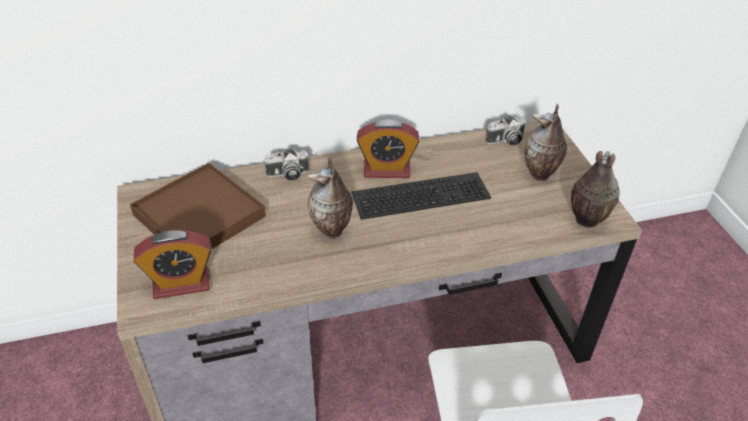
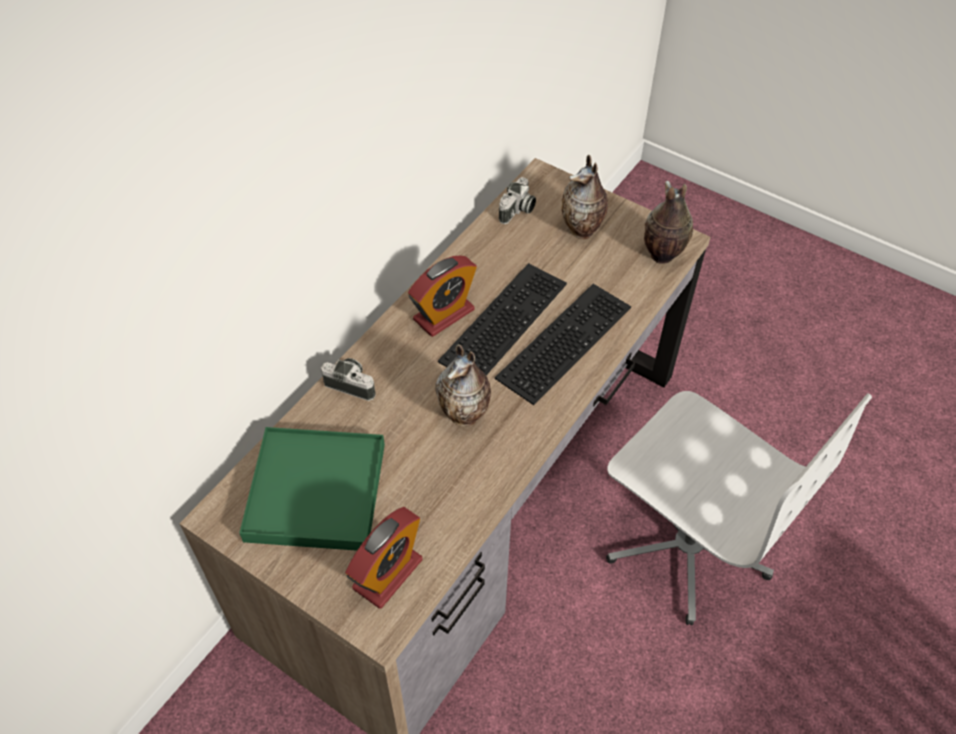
camera: 40 degrees left, 10 degrees up
(199, 215) = (315, 491): brown tray -> green tray
(287, 175) = (352, 384): camera -> camera turned 105 degrees counterclockwise
(449, 228) = (563, 339): none -> keyboard

